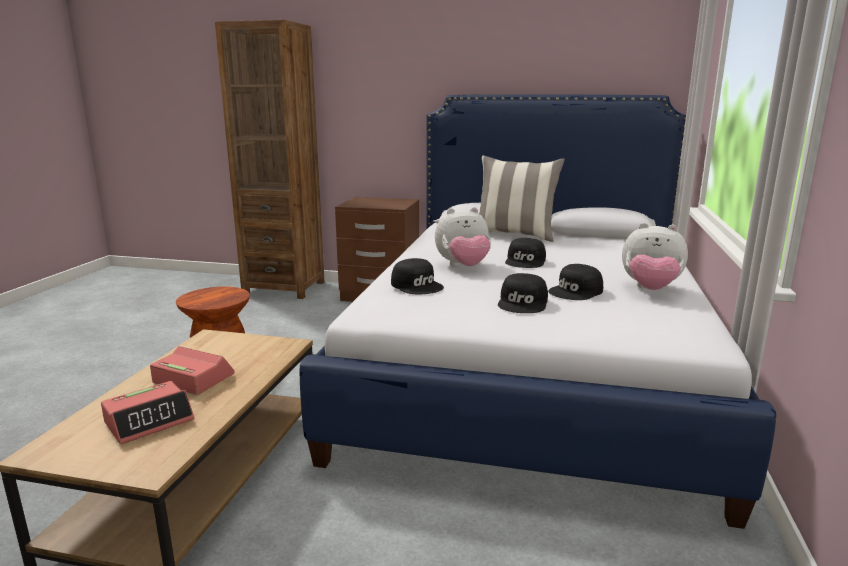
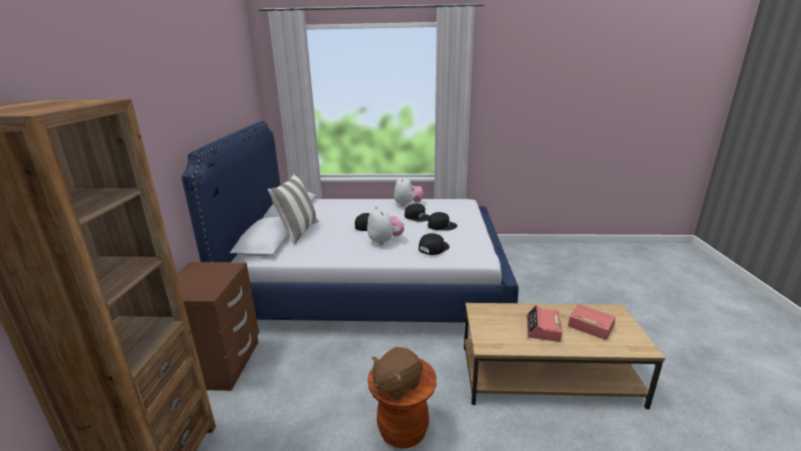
camera: 100 degrees left, 5 degrees up
(207, 294) = (396, 384): none -> brown plush toy

